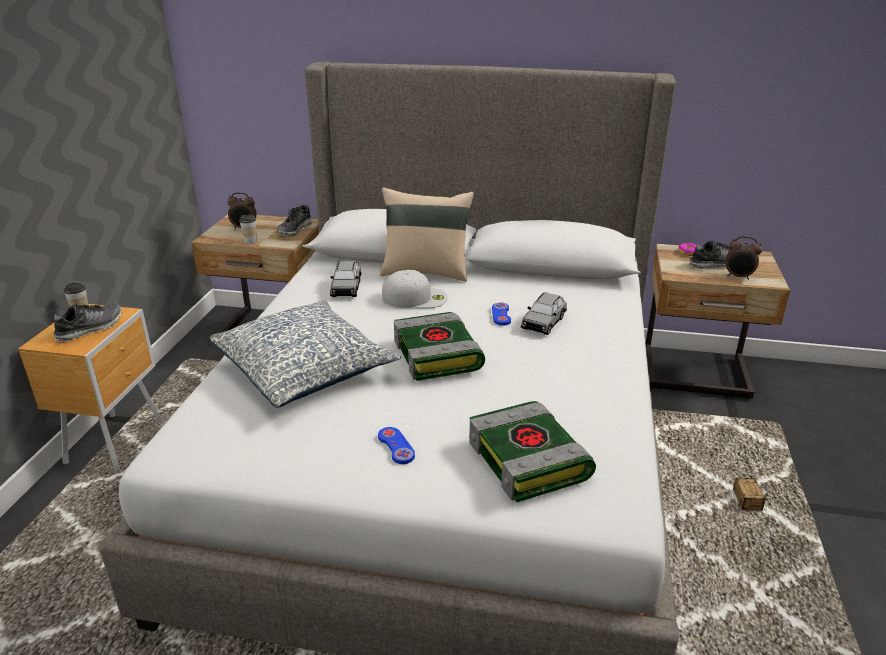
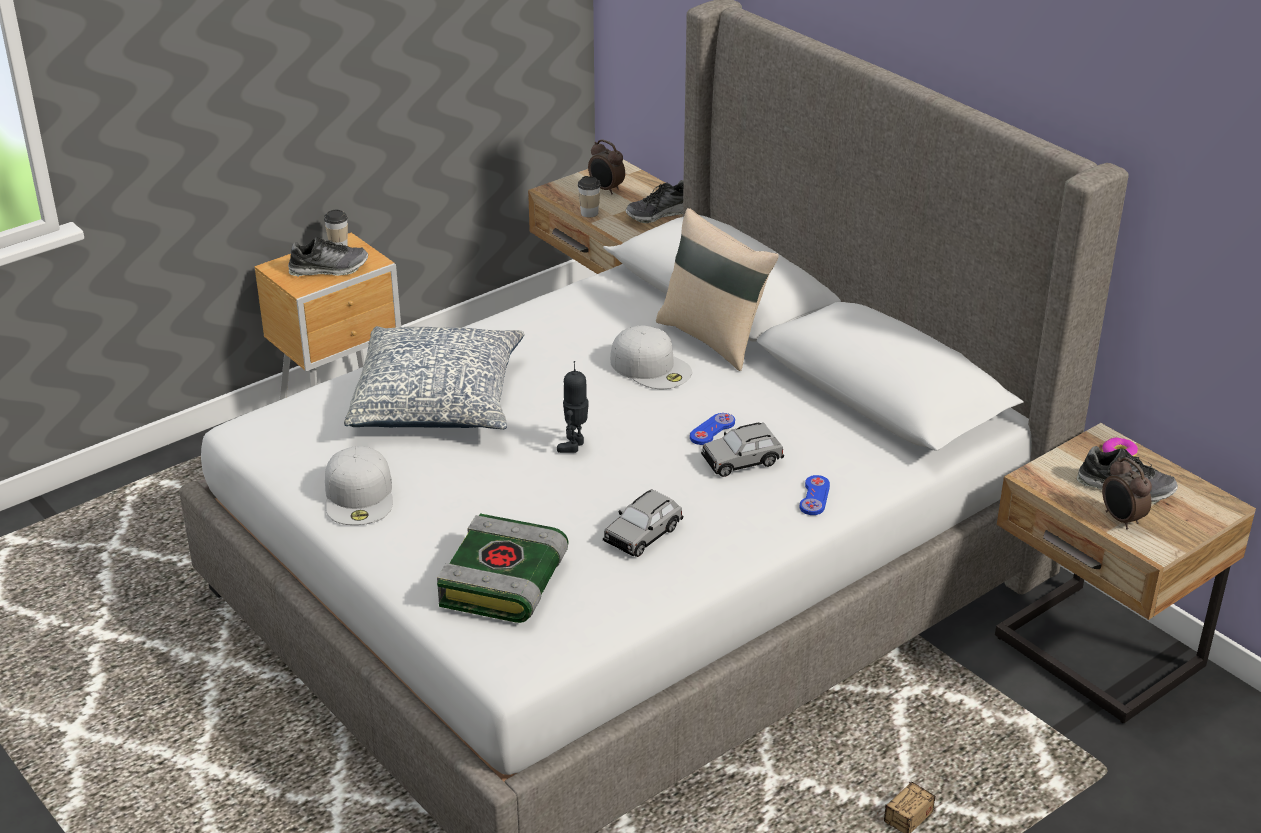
camera: 40 degrees right, 5 degrees up
(335, 456) = (360, 495): none -> white cap
(346, 288) = (598, 323): grey toy car -> grey toy car (643, 534)
(396, 446) = (417, 512): blue game controller -> blue game controller (814, 497)
(439, 356) = (575, 446): book -> toy robot

